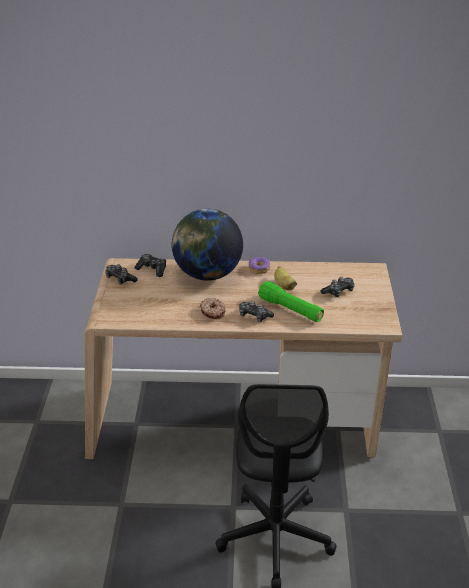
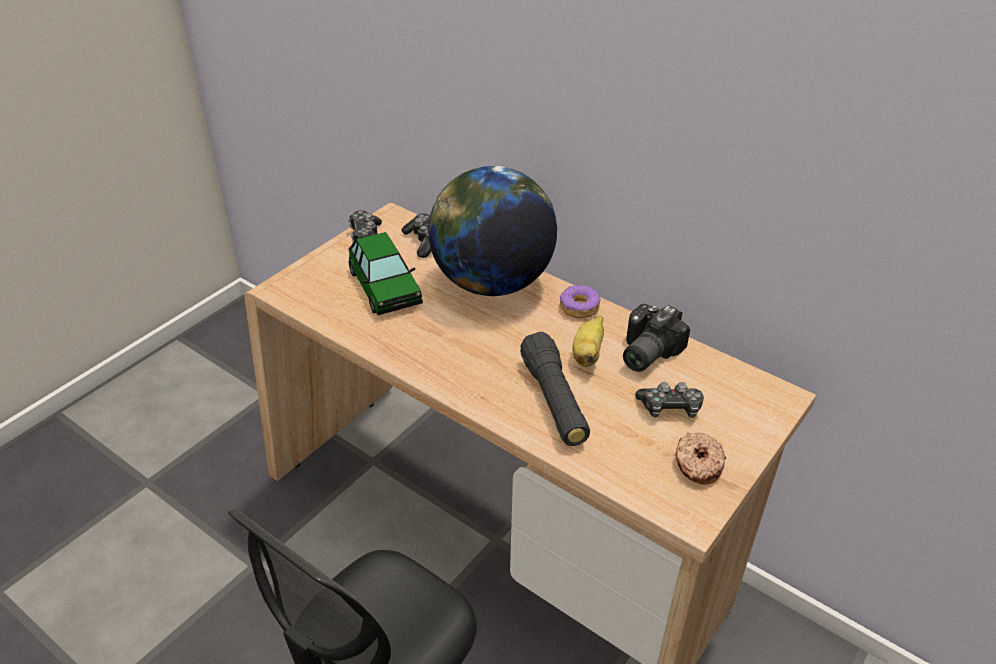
camera: 35 degrees right, 5 degrees up
(158, 297) = (385, 287): none -> toy car
(212, 312) = (431, 347): donut -> donut (697, 464)
(254, 316) = (485, 383): game controller -> none
(290, 309) = (554, 401): green flashlight -> black flashlight
(306, 275) = (644, 352): none -> camera

